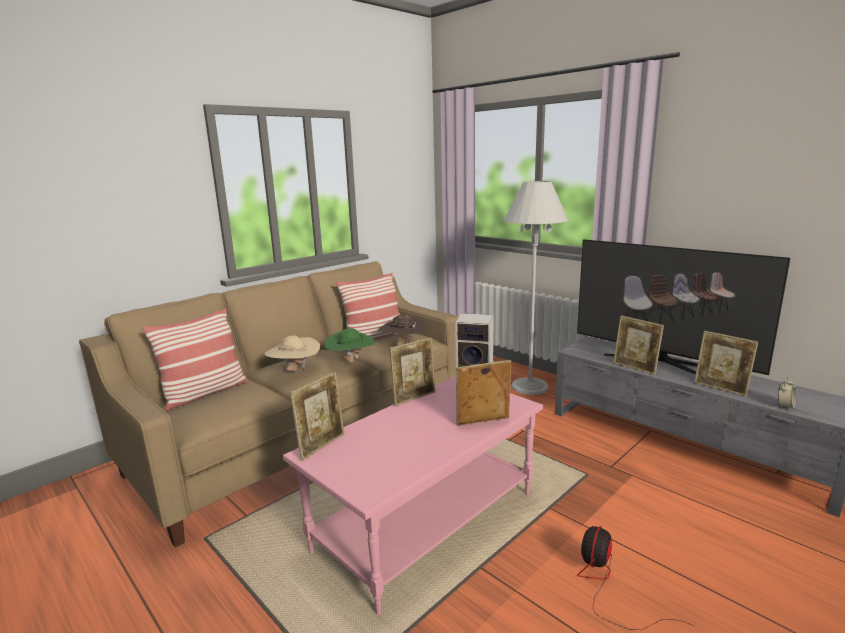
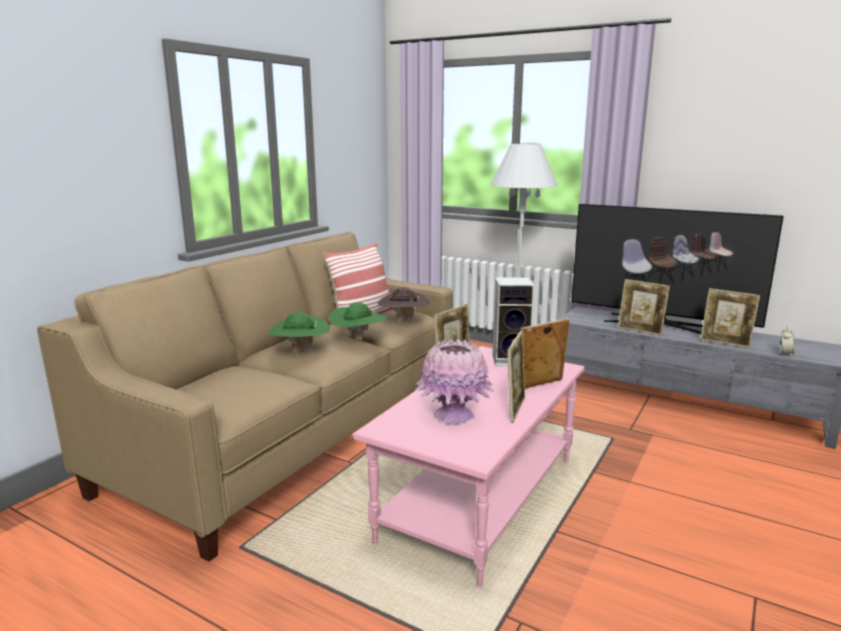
camera: 15 degrees left, 0 degrees up
(204, 393) = (207, 382): pillow -> none
(294, 370) = (300, 352): beige hat -> green hat
(322, 446) = (390, 421): picture frame -> picture frame (515, 409)
(380, 447) = (454, 416): none -> pink vase
(607, 585) = (677, 528): fan -> none

